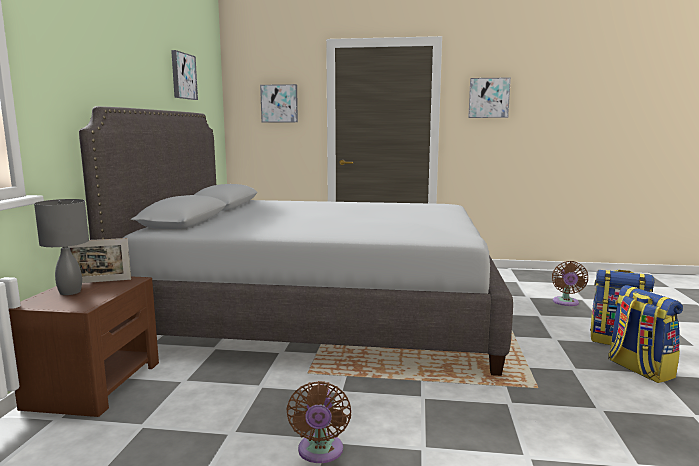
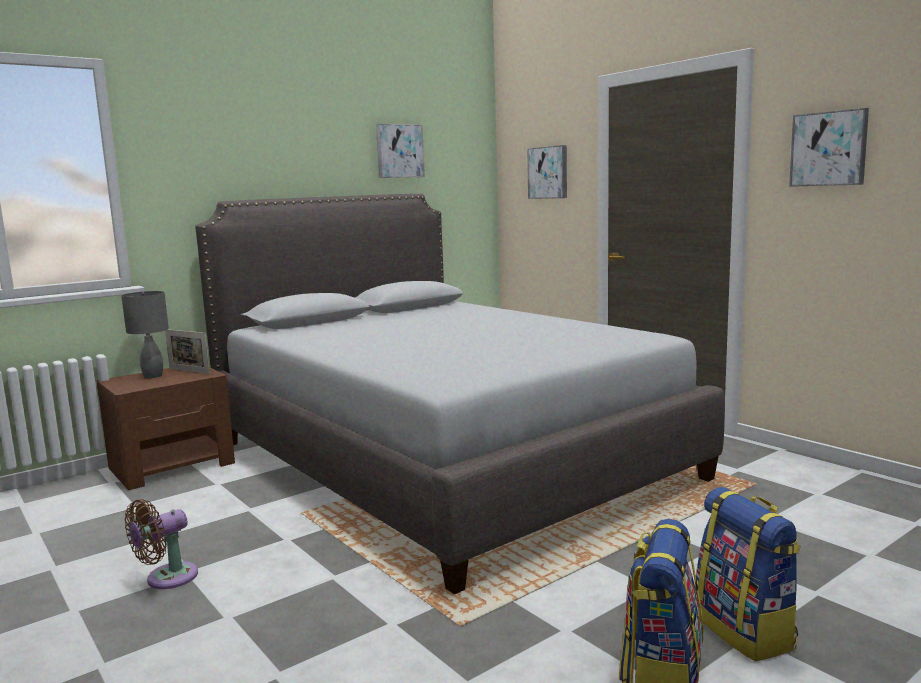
camera: 45 degrees right, 0 degrees up
(566, 303) = (816, 550): brown fan -> none

